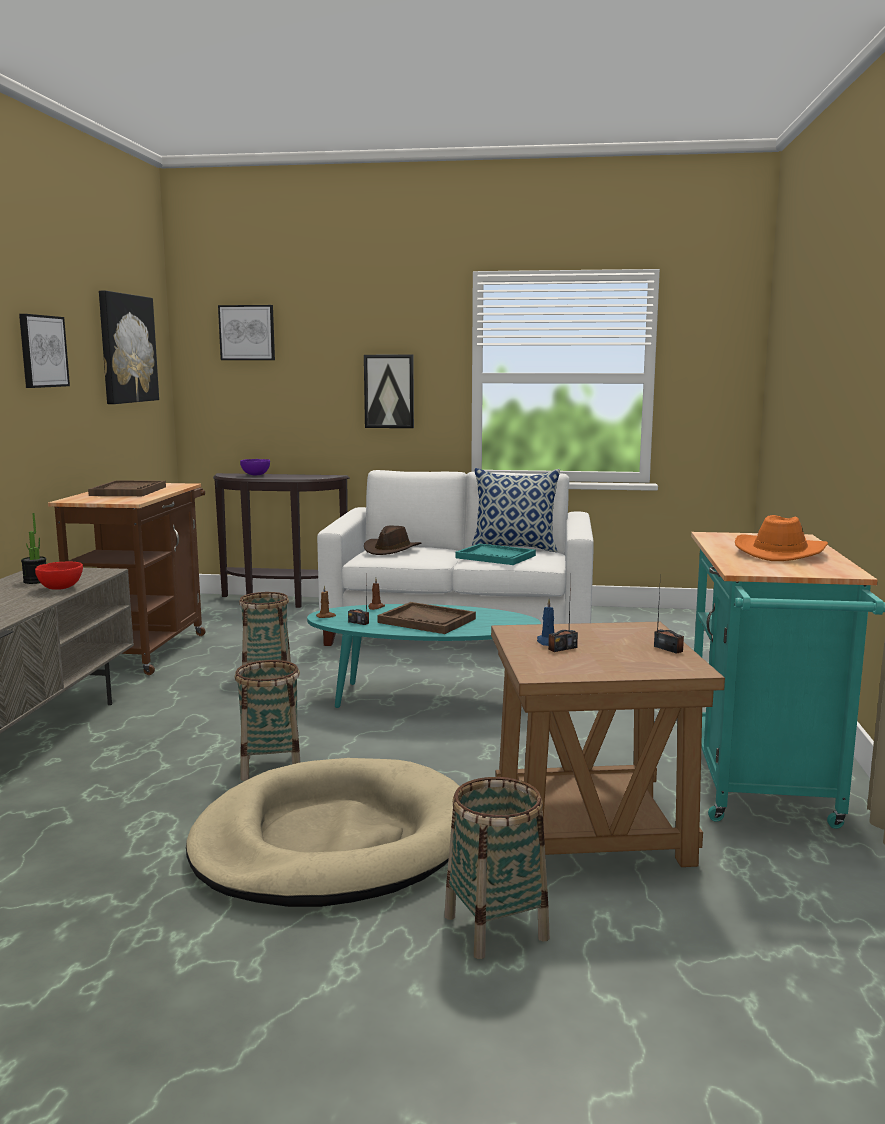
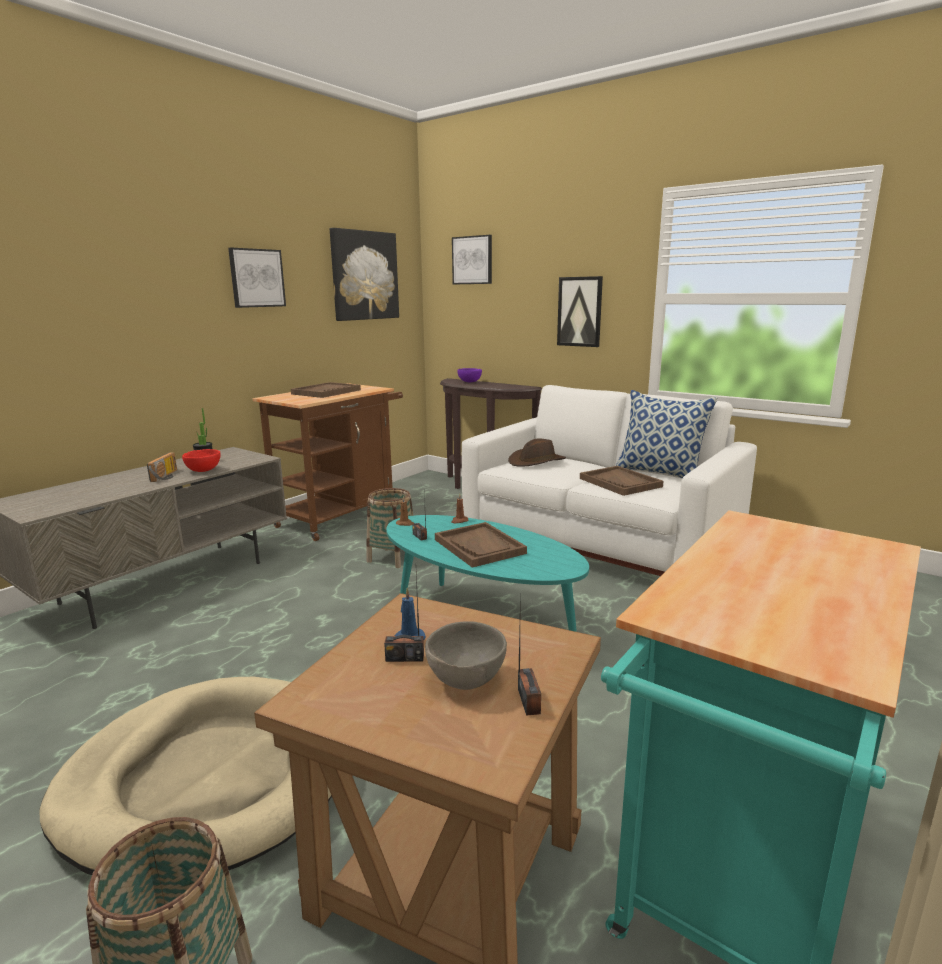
camera: 30 degrees right, 5 degrees up
(25, 597) = (167, 476): none -> radio
(270, 767) = (277, 662): basket -> none
(496, 557) = (620, 482): turquoise tray -> brown tray
(617, 649) = (465, 679): none -> grey bowl
(780, 552) = (796, 581): orange hat -> none

